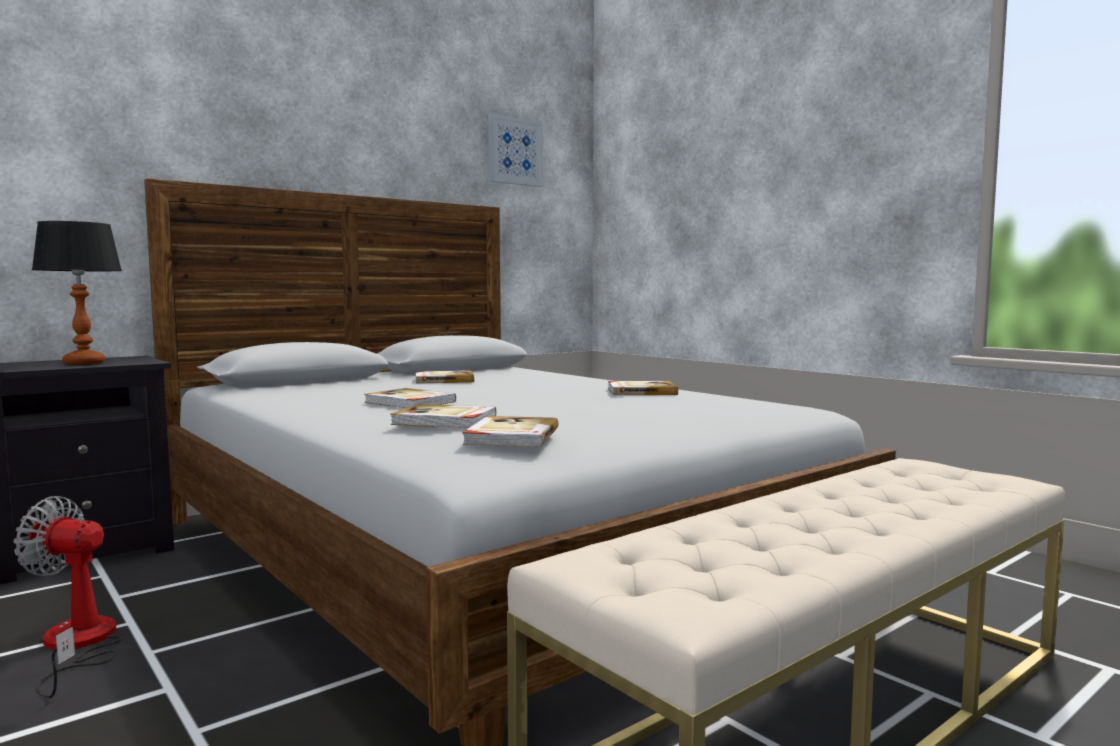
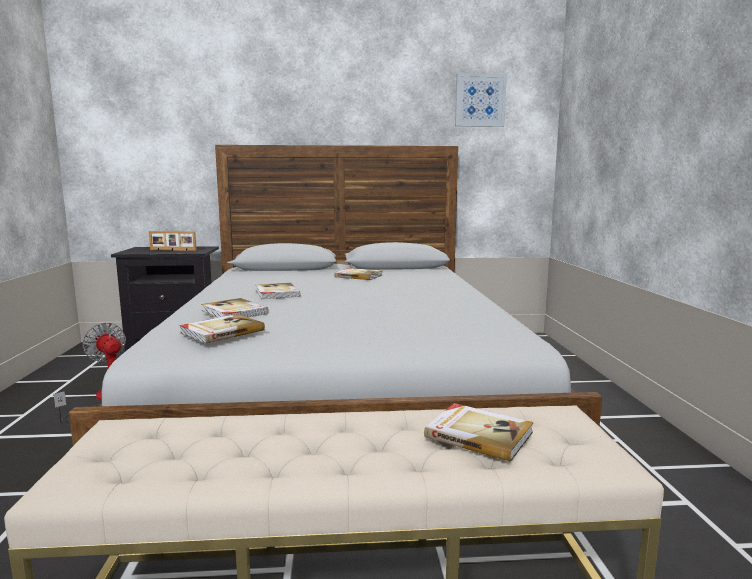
camera: 35 degrees right, 5 degrees up
(85, 363) = (172, 250): table lamp -> picture frame
(641, 391) = (447, 303): book -> book (478, 434)

